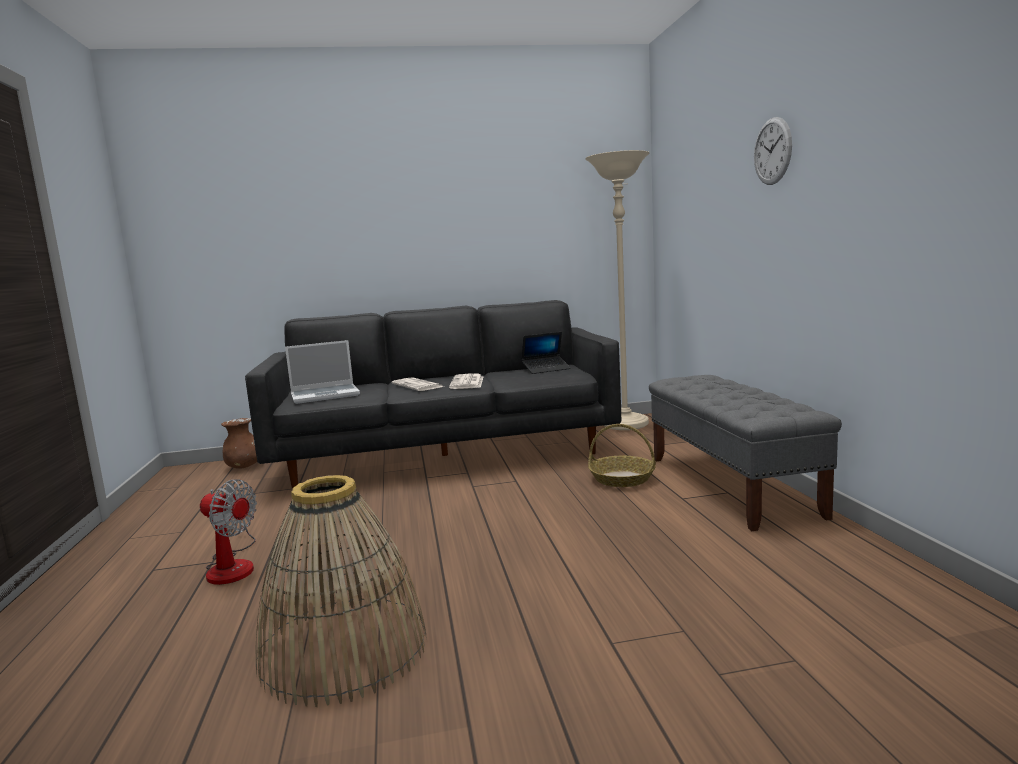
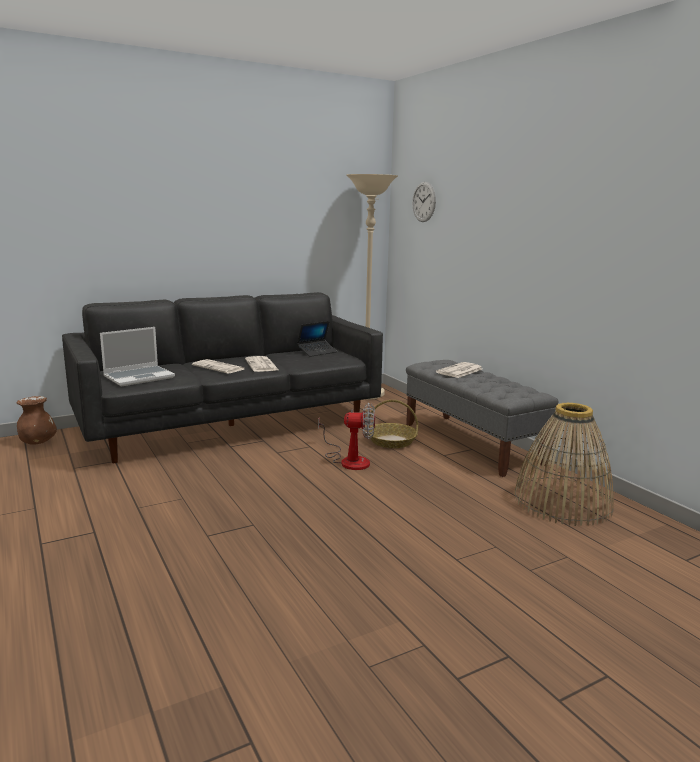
camera: 20 degrees left, 5 degrees up
(233, 565) = (118, 533): fan -> fan (349, 460)
(343, 650) = (274, 586): basket -> basket (562, 502)
(713, 386) = (459, 371): none -> newspaper
(772, 151) = (512, 202): wall clock -> wall clock (424, 202)

